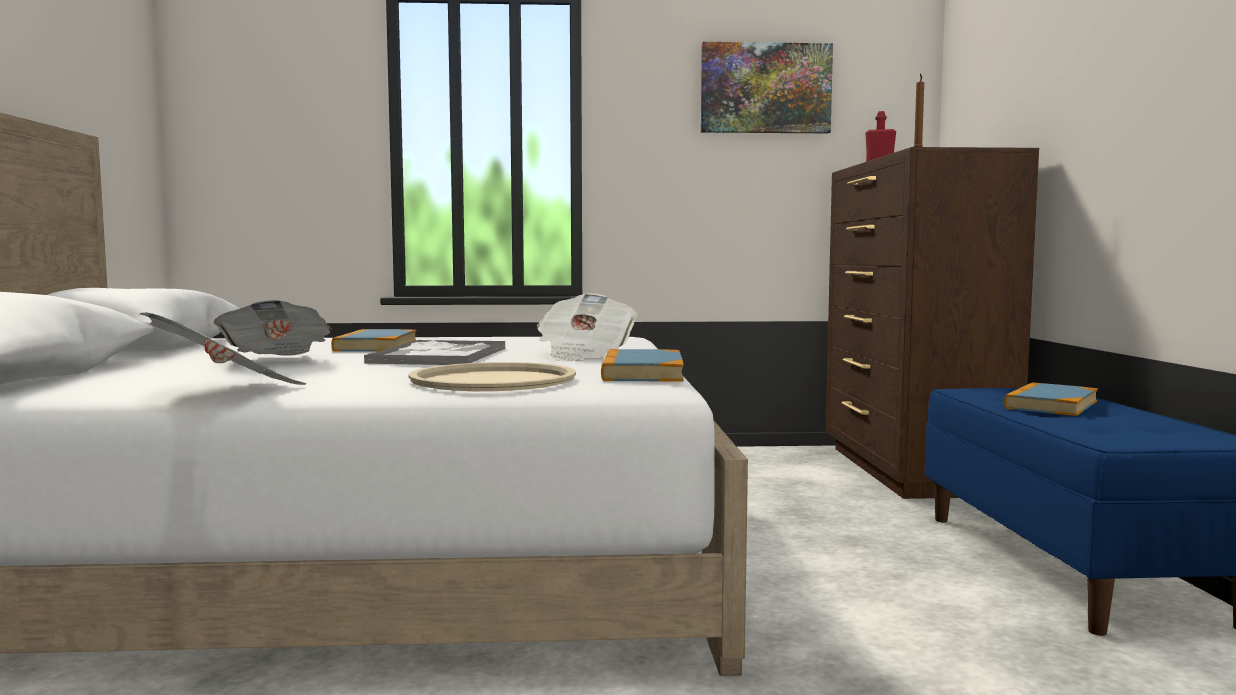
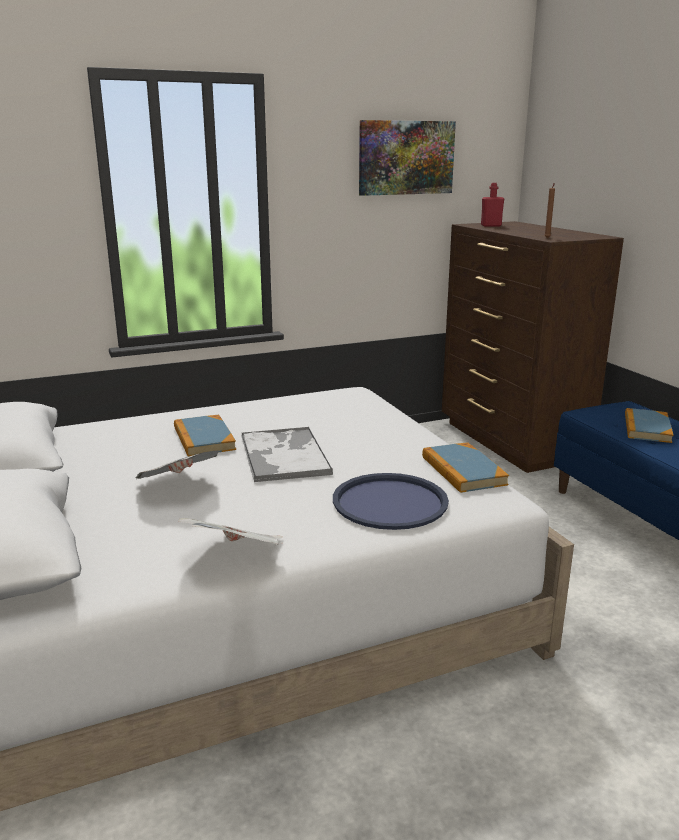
camera: 20 degrees left, 15 degrees up
(493, 380) = (389, 502): beige tray -> blue tray
(584, 355) = (383, 440): newspaper -> none

